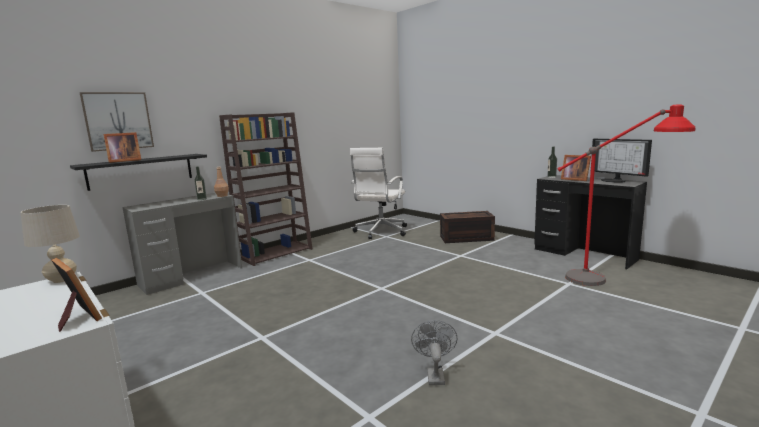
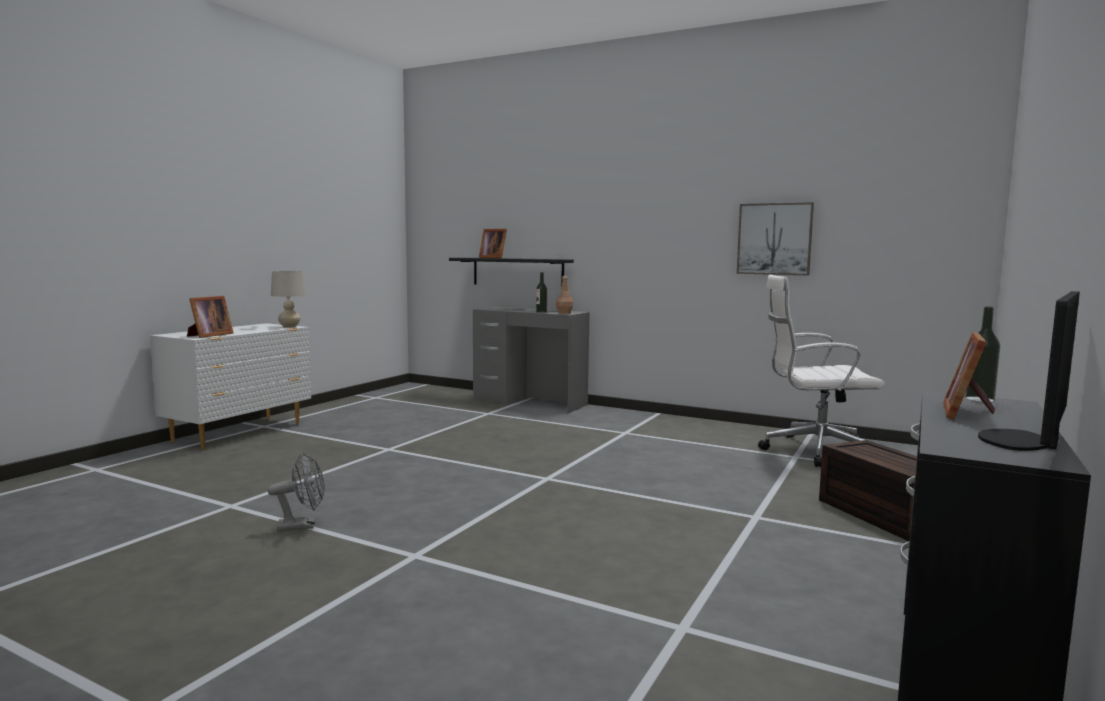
camera: 70 degrees right, 5 degrees down
(118, 121) = (506, 217): picture -> picture (774, 239)
(276, 253) = (635, 416): brown bookcase -> none
(613, 279) = (770, 697): red floor lamp -> none

